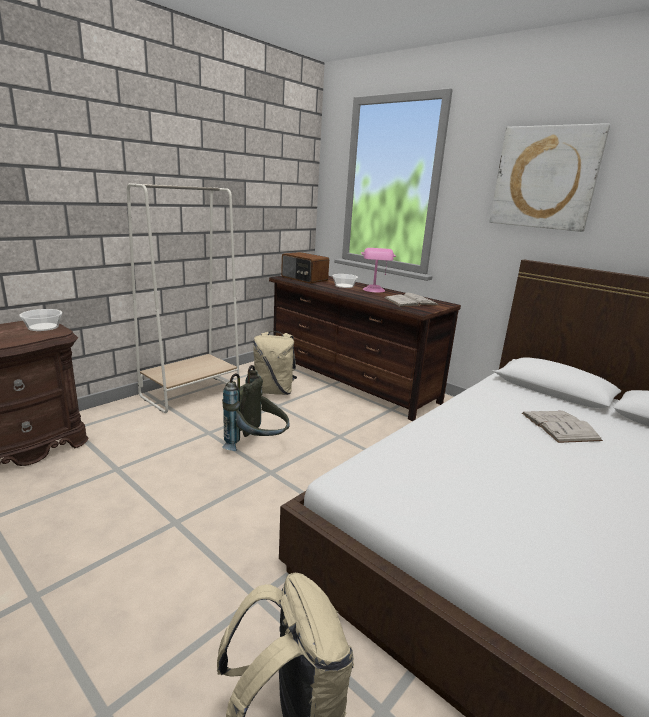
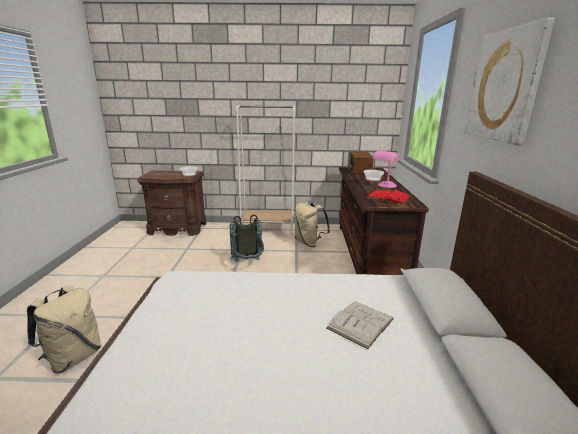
camera: 50 degrees right, 0 degrees up
(411, 301) = (388, 197): white book -> red book

